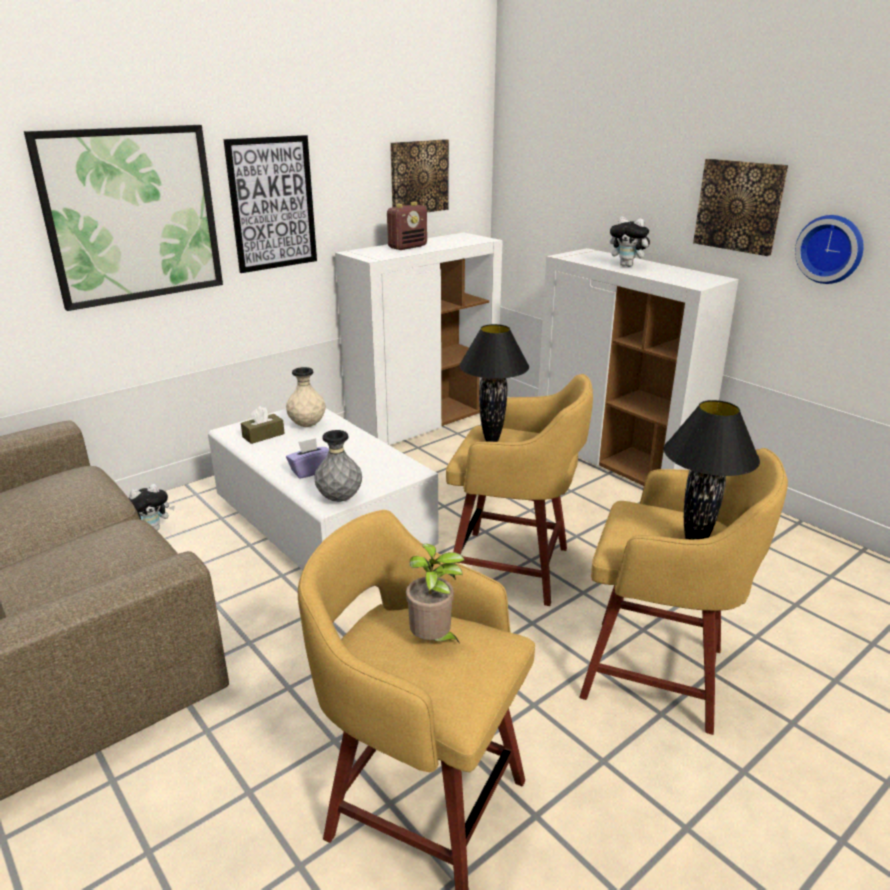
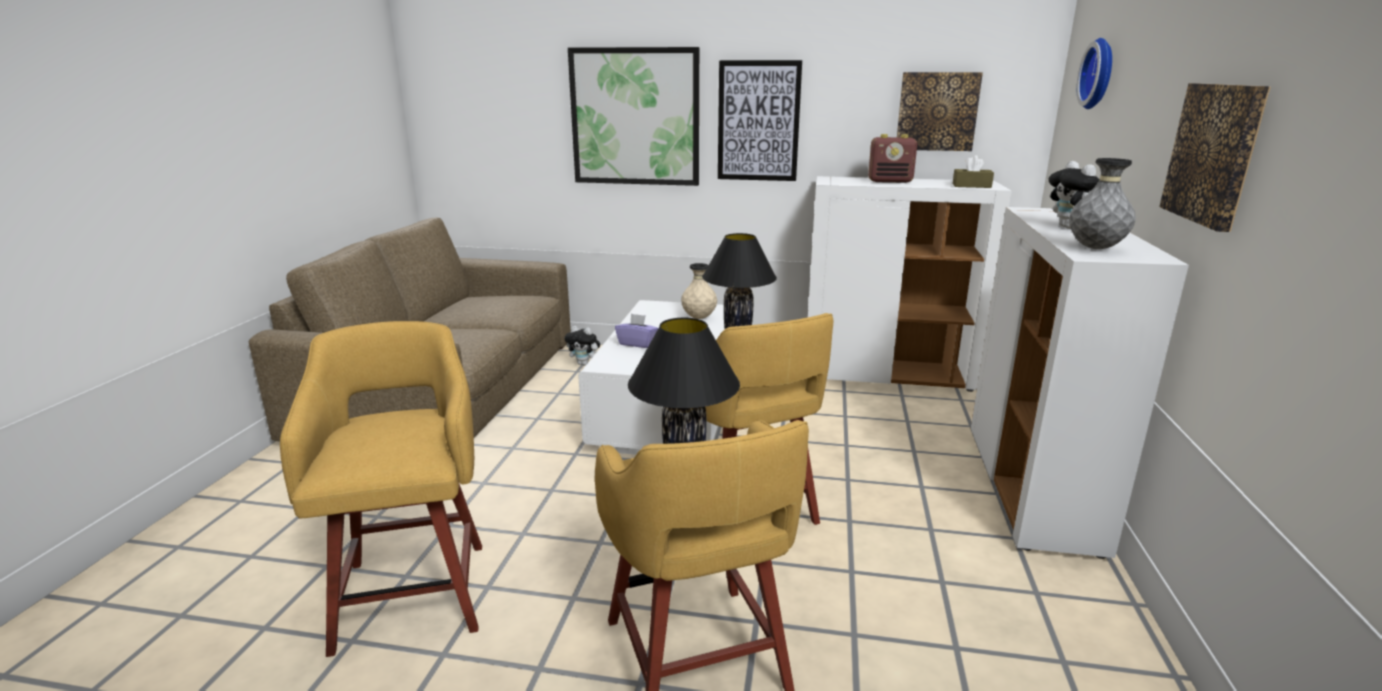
camera: 50 degrees right, 5 degrees down
(263, 435) = (659, 313): brown tissue box -> brown tissue box (971, 186)
(340, 499) = (614, 365): grey vase -> grey vase (1095, 248)
(433, 641) = (397, 434): potted plant -> none
(831, 249) = (1292, 226): wall clock -> wall clock (1101, 74)

